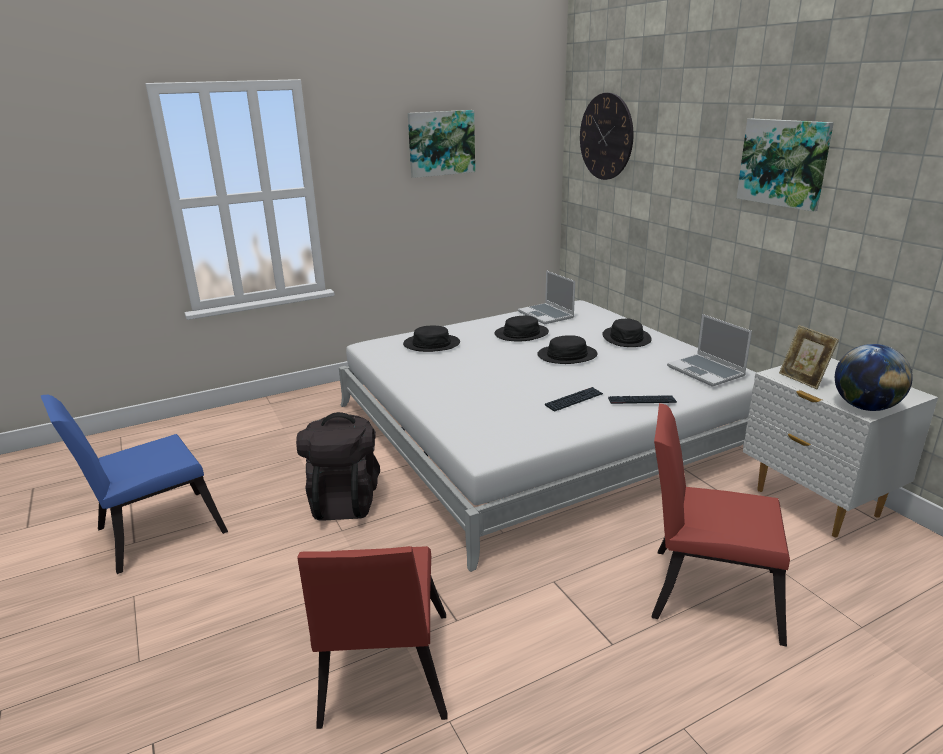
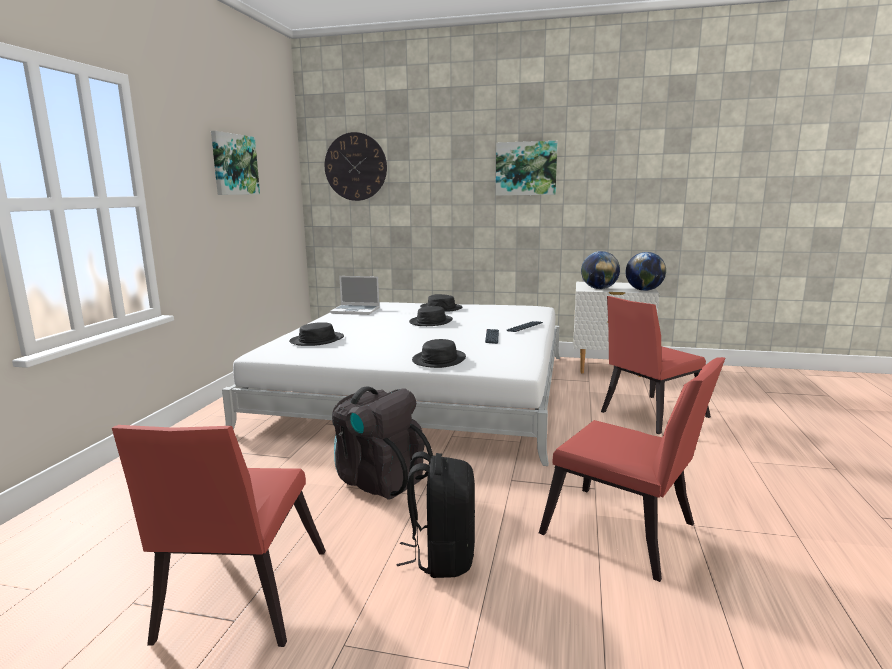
camera: 50 degrees left, 10 degrees down
(152, 533) = (238, 601): blue chair -> red chair
(260, 585) = (441, 556): none -> black backpack
(521, 334) = (370, 320): black hat -> black hat (439, 359)
(707, 372) = (521, 309): laptop -> none
(803, 379) = (599, 288): picture frame -> globe

